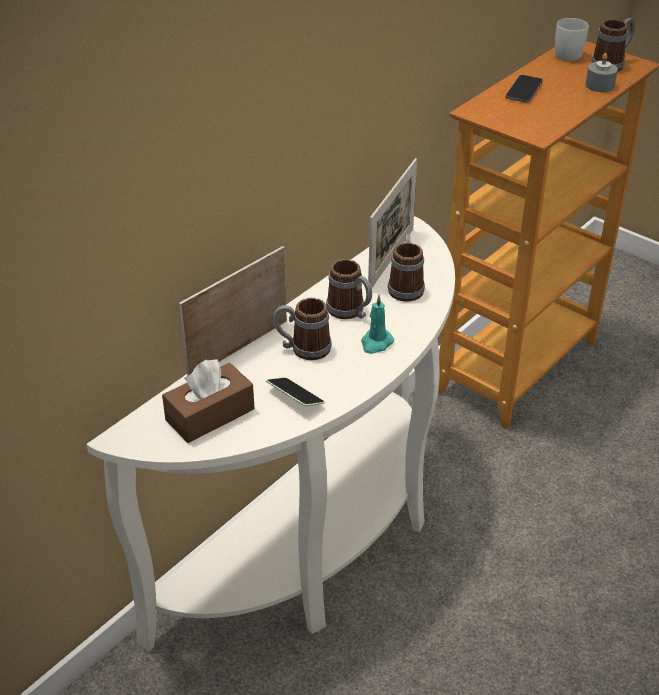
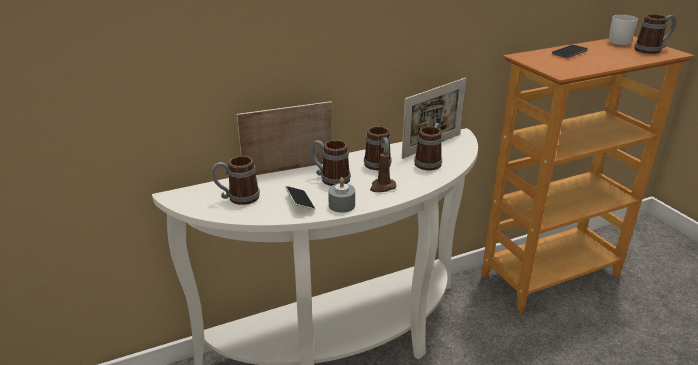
camera: 25 degrees right, 10 degrees down
(210, 414) = (238, 198): brown tissue box -> mug
(376, 343) = (382, 187): turquoise candle -> brown candle
(599, 85) = (633, 58): grey candle -> grey candle (342, 205)

